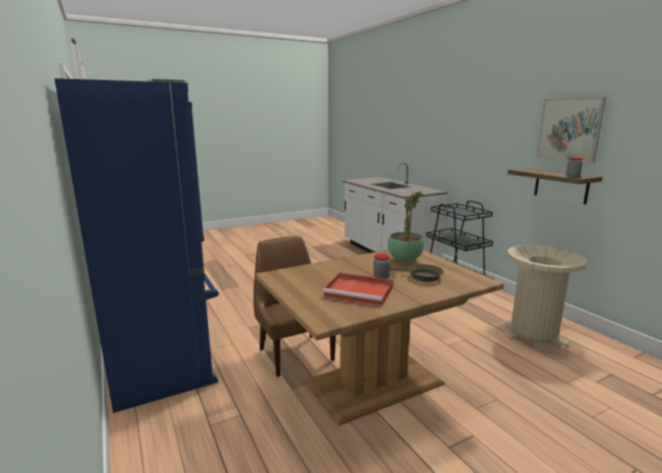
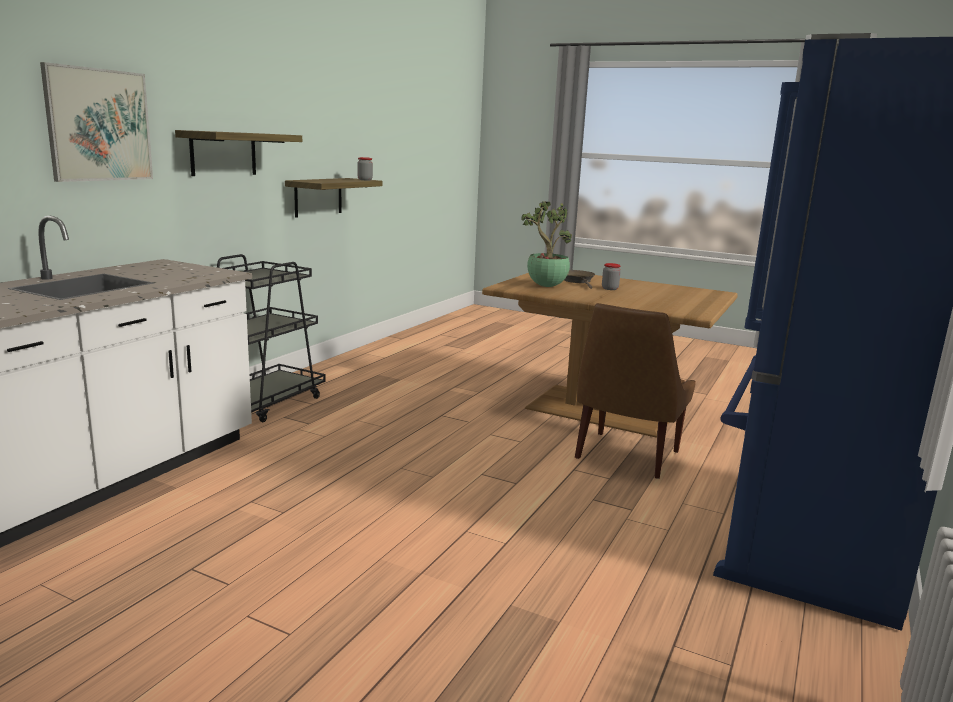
camera: 125 degrees left, 0 degrees up
(360, 291) = (652, 290): red tray -> none
(489, 146) = (223, 153): none -> shelf
(533, 334) = (400, 364): beige trash can -> none
(569, 129) = (316, 124): picture -> picture (99, 125)

